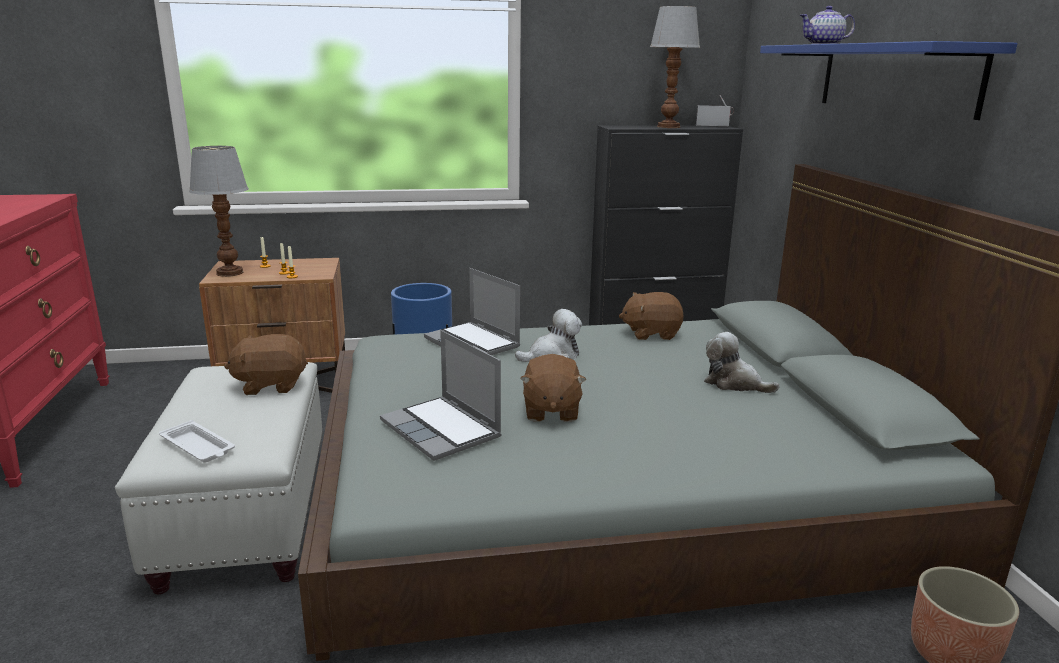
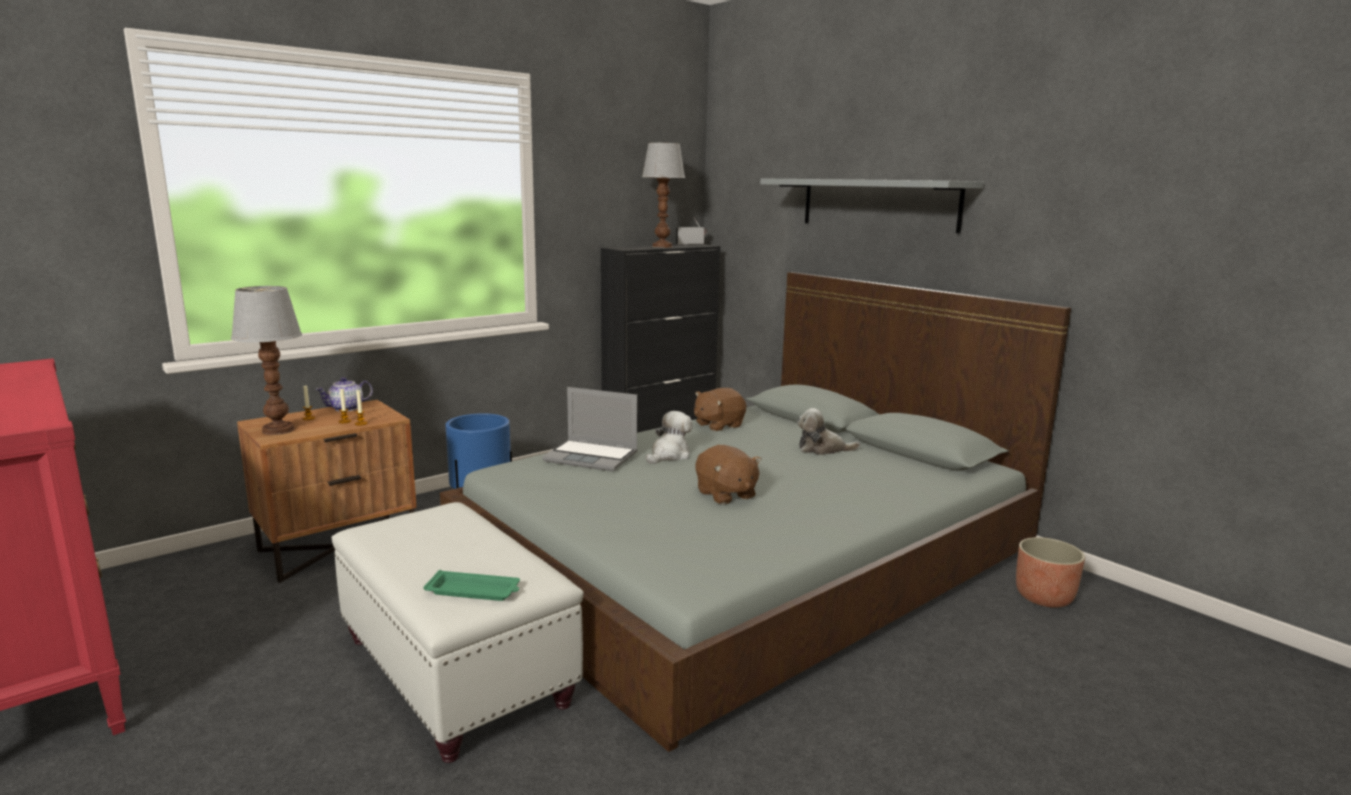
camera: 30 degrees left, 5 degrees down
(198, 447) = (474, 591): white tray -> green tray
(271, 385) = (456, 527): brown plush toy -> none
(442, 430) = (666, 526): laptop -> none
(824, 44) = (818, 178): teapot -> teapot (346, 408)
(895, 78) = (878, 204): blue shelf -> grey shelf

